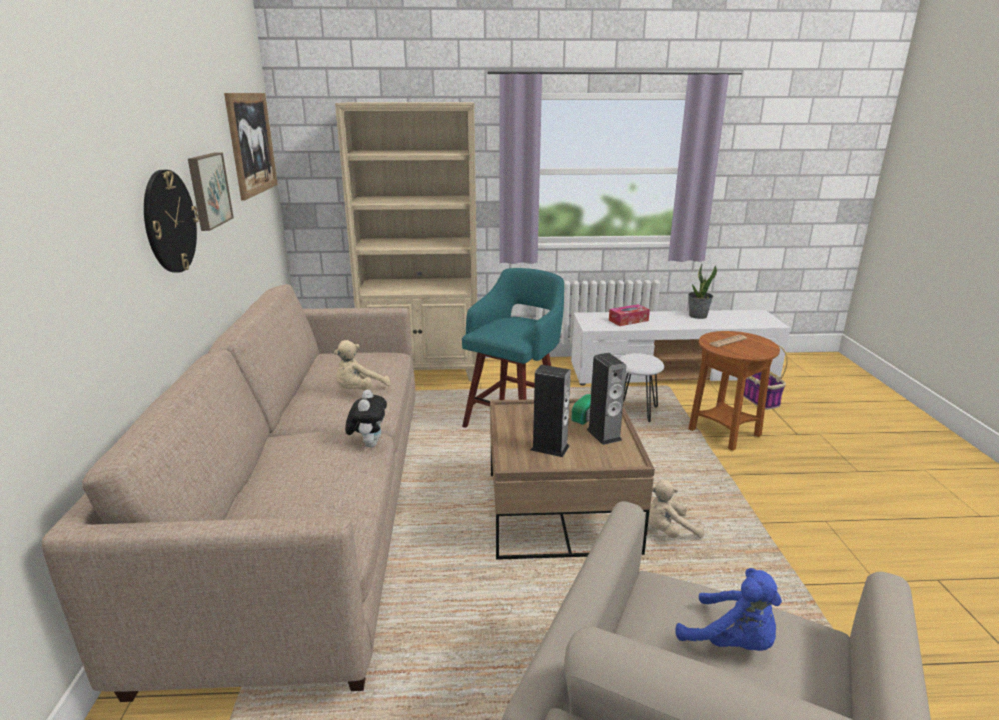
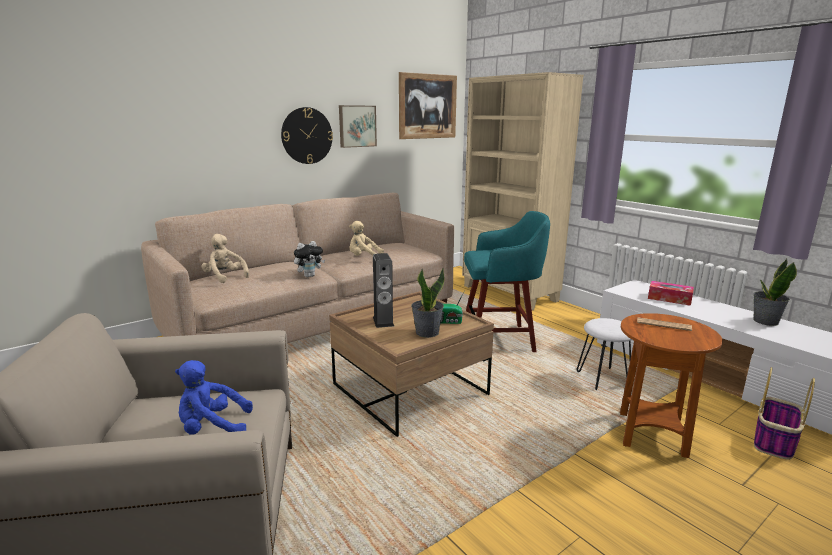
camera: 55 degrees right, 5 degrees down
(604, 435) = (427, 332): speaker -> potted plant
(668, 531) = (441, 441): beige plush toy -> beige plush toy (225, 277)
(731, 642) = (212, 428): blue plush toy -> blue plush toy turned 75 degrees clockwise

